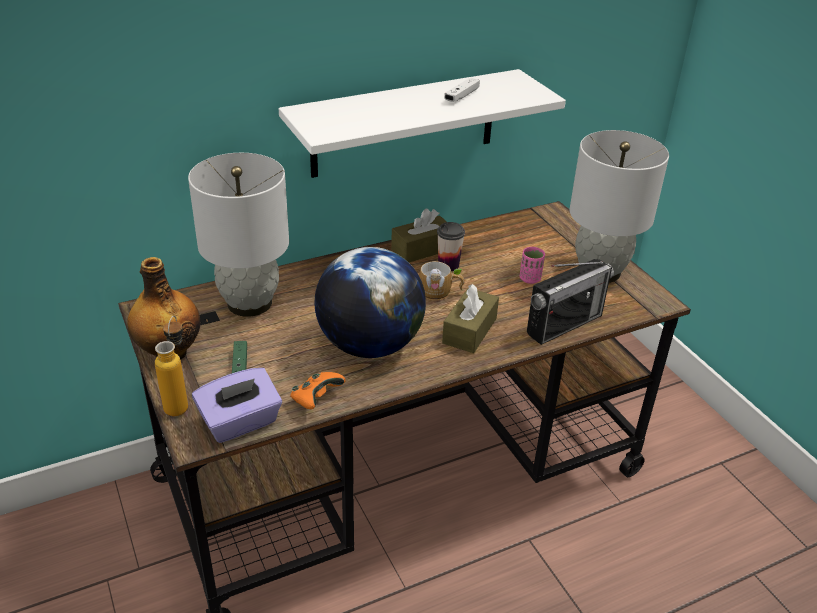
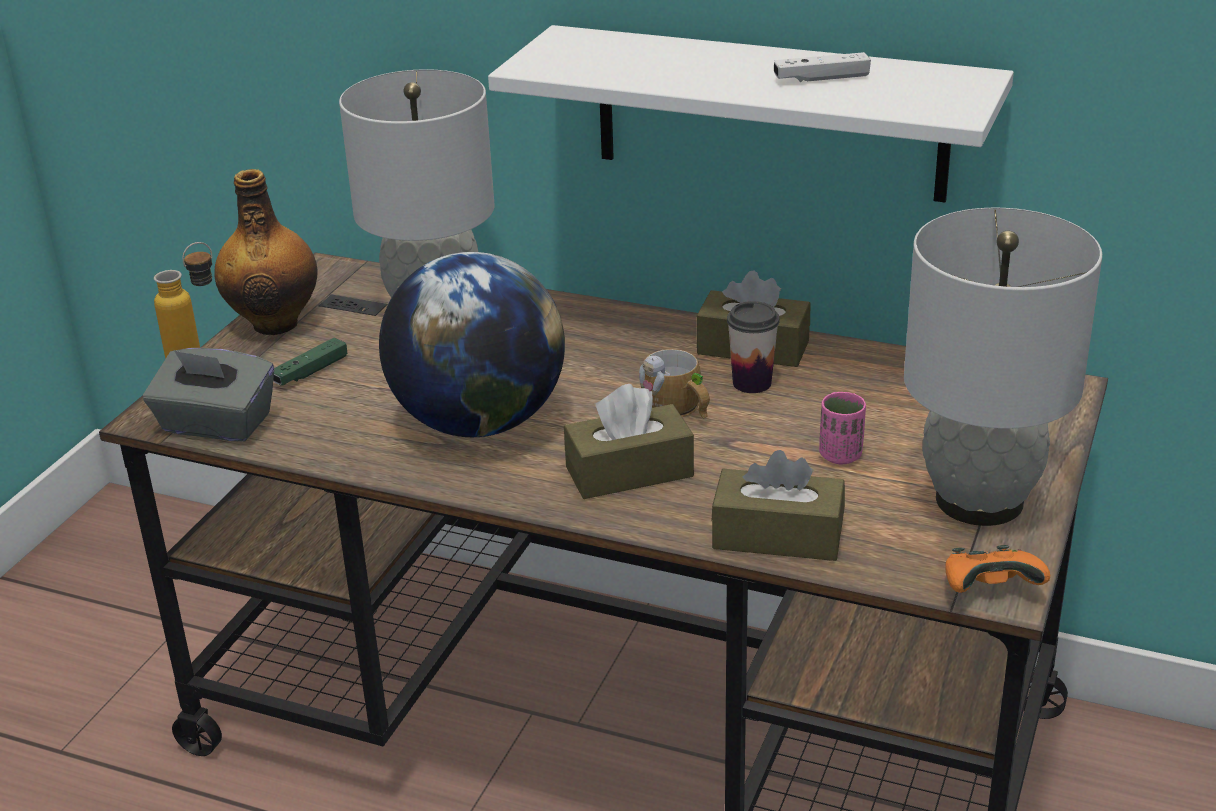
camera: 50 degrees right, 5 degrees down
(240, 423) = (216, 425): purple tissue box -> grey tissue box
(316, 399) = (322, 445): orange game controller -> orange game controller (990, 590)
(564, 324) = (777, 536): radio -> brown tissue box

